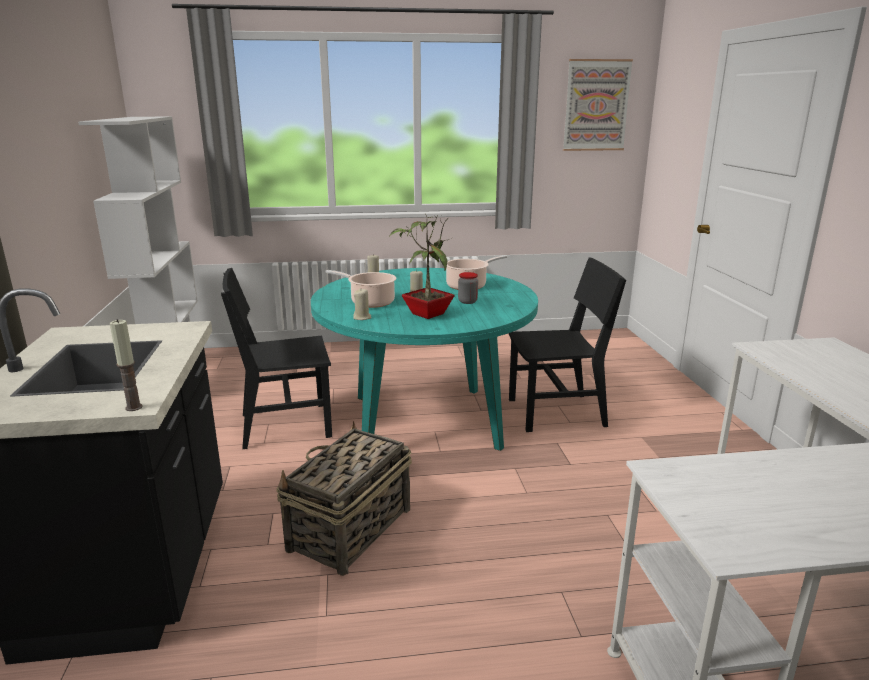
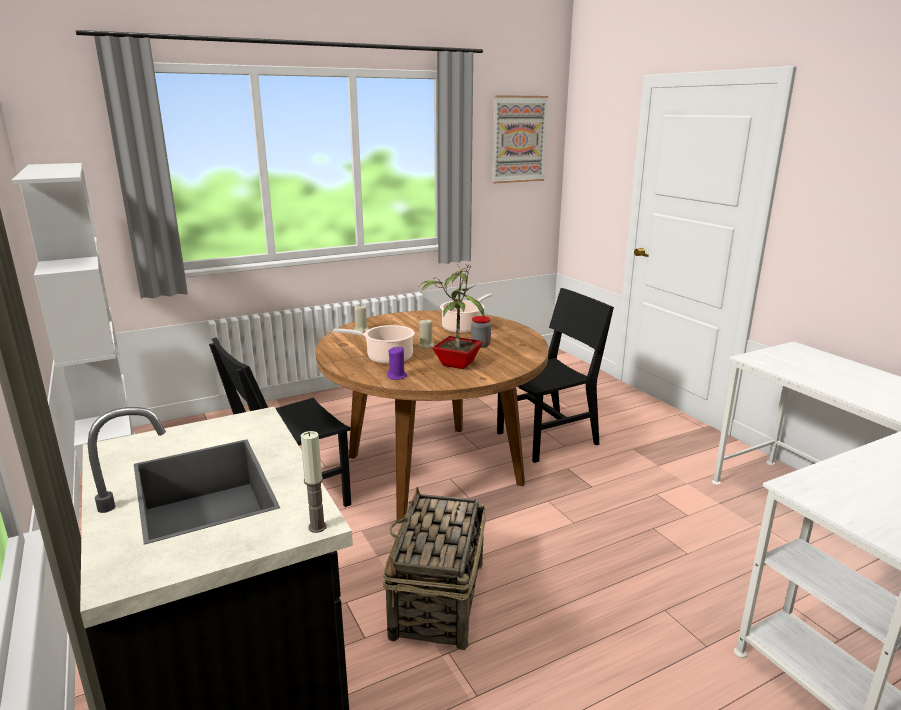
camera: 20 degrees left, 0 degrees up
(362, 317) = (397, 376): beige candle -> purple candle
(425, 421) = (433, 469): turquoise dining table -> brown dining table

